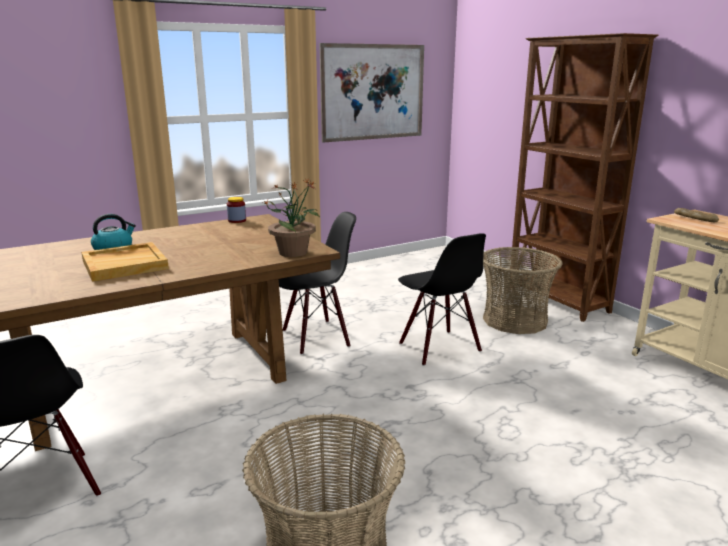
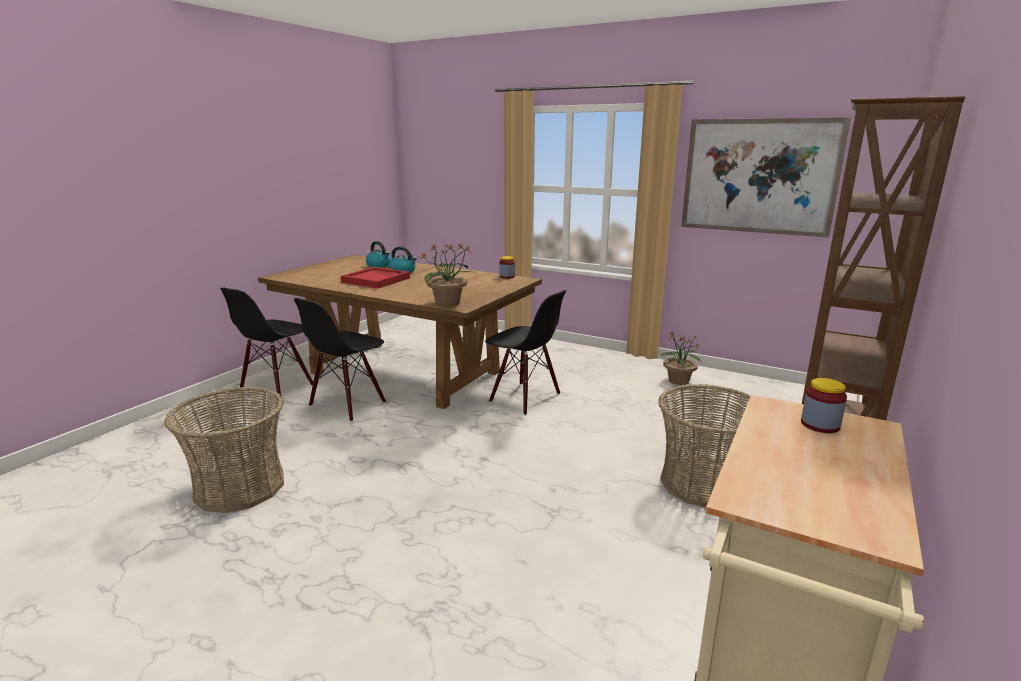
camera: 60 degrees right, 0 degrees up
(48, 254) = (379, 265): none -> kettle
(125, 264) = (376, 280): beige tray -> red tray
(364, 277) = (678, 381): none -> potted plant
(438, 348) = (573, 454): black chair -> black chair (348, 404)
(695, 218) = (820, 425): bread -> jar

